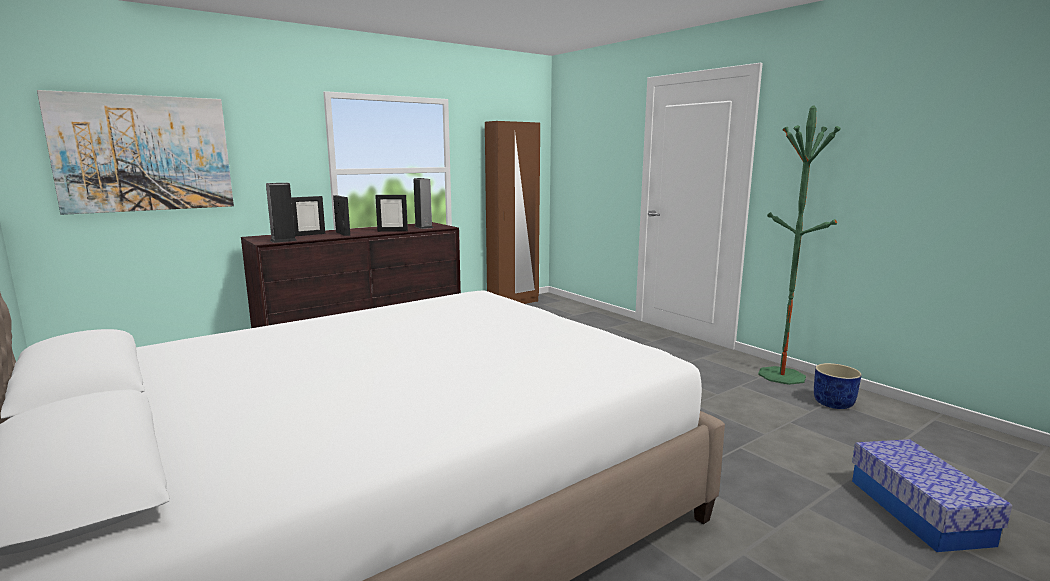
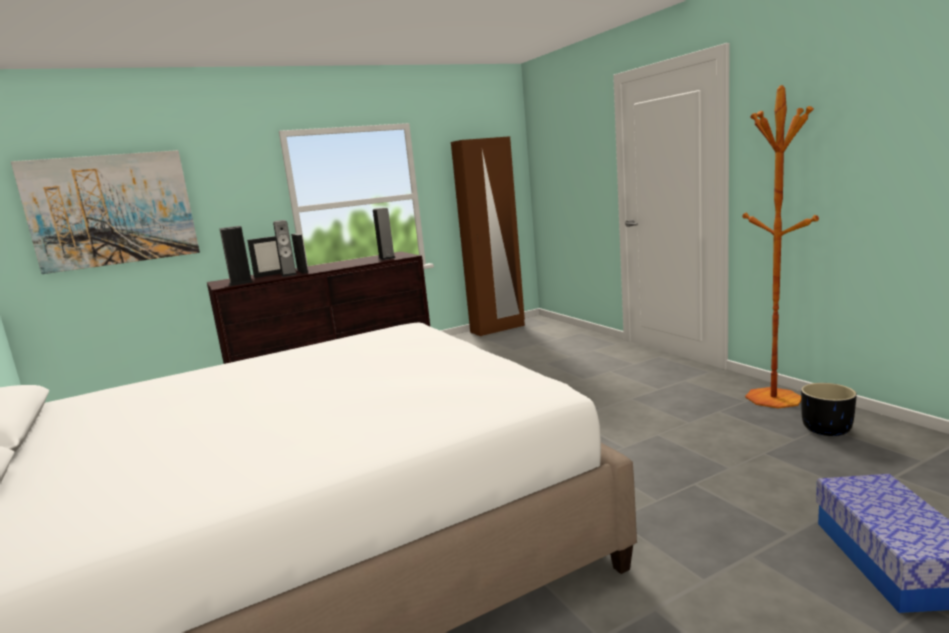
camera: 10 degrees right, 0 degrees up
(330, 235) = (289, 274): none -> speaker
(392, 231) = (352, 264): picture frame -> none
(782, 375) = (774, 398): green clothes rack -> orange clothes rack
(834, 403) = (827, 429): blue planter -> black planter

